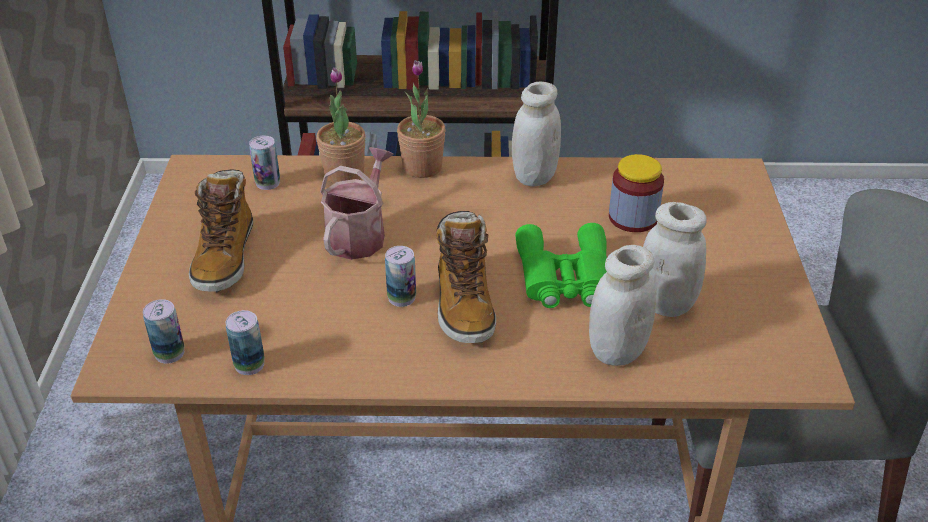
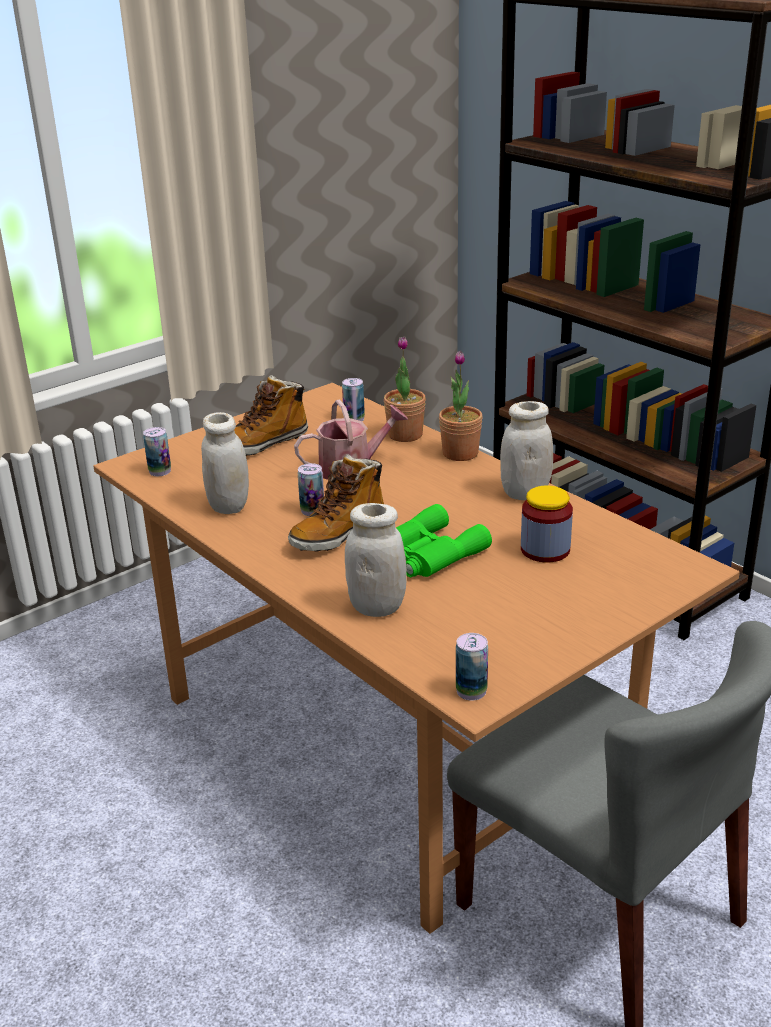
camera: 50 degrees right, 10 degrees down
(249, 364) = (182, 496): can -> can (471, 691)
(666, 304) = (461, 605): white jar -> white jar (228, 506)

